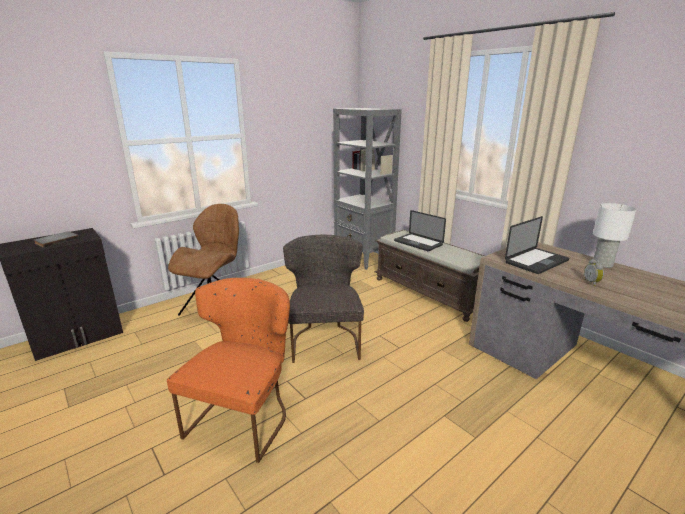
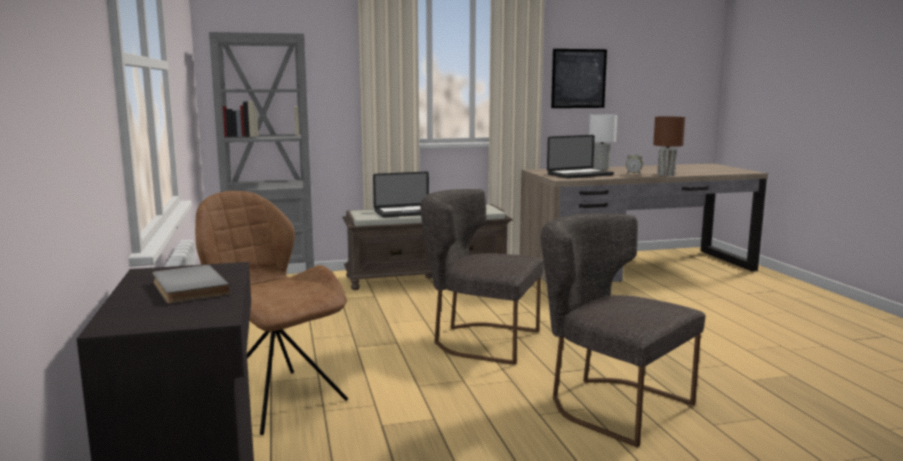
camera: 65 degrees left, 10 degrees down
(244, 416) = (610, 404): orange chair -> grey chair
(536, 261) = (580, 175): laptop -> laptop turned 75 degrees clockwise
(624, 299) = (665, 175): none -> brown table lamp
(629, 159) = (578, 78): none -> picture

